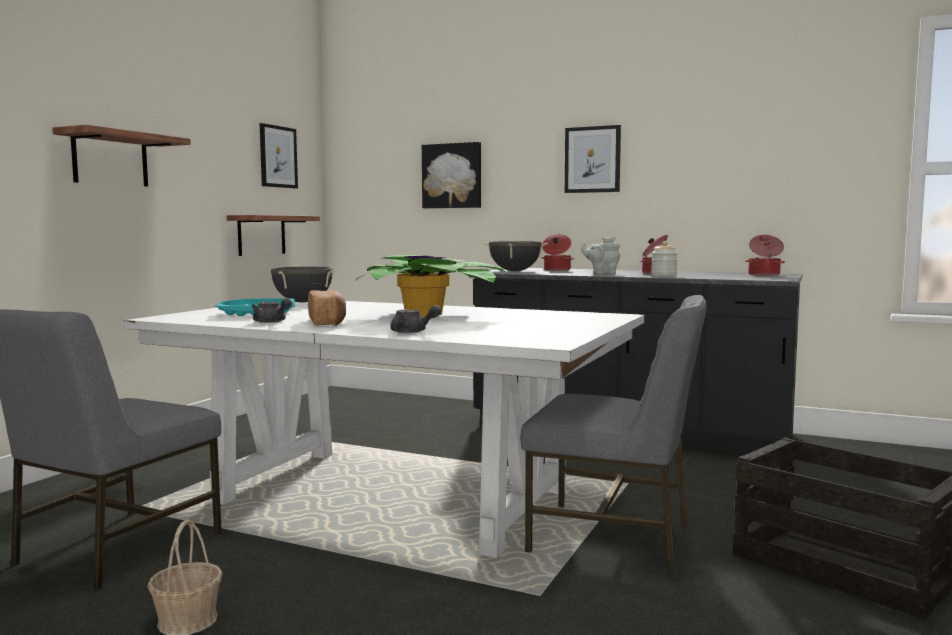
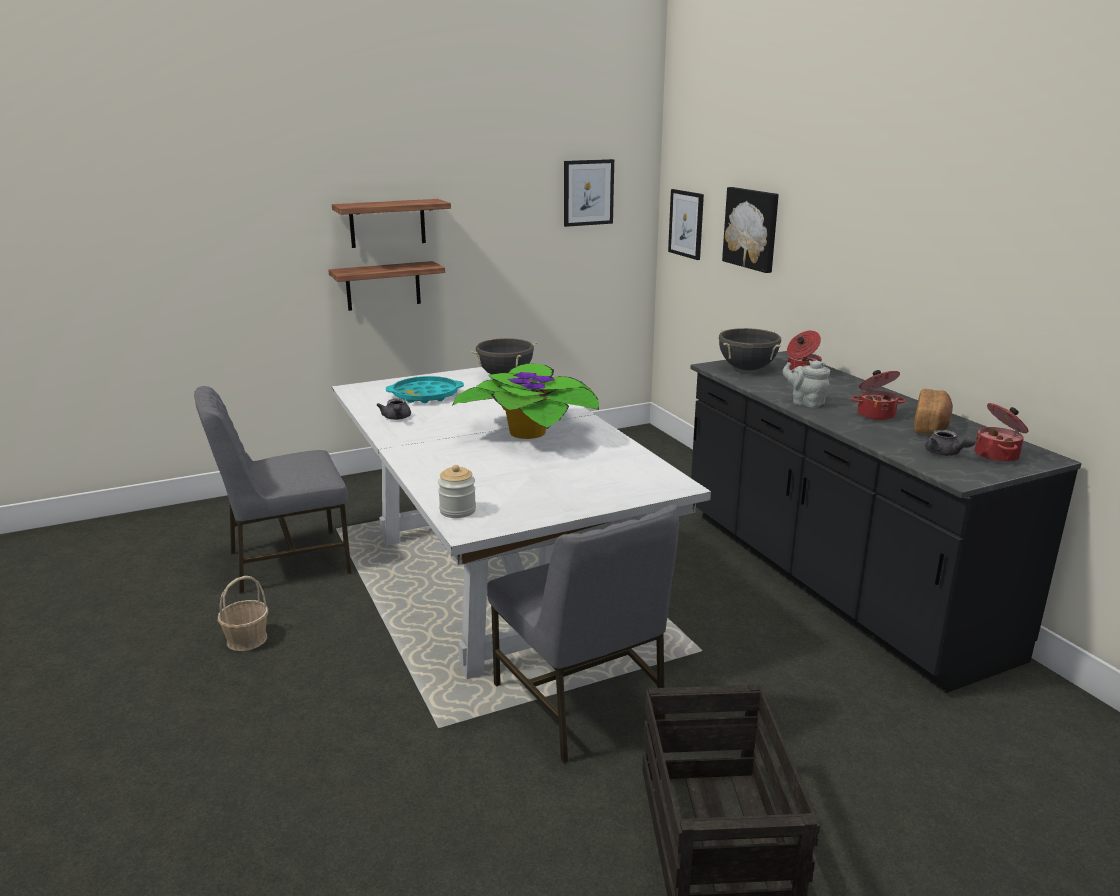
camera: 40 degrees right, 15 degrees up
(261, 235) = (561, 275): shelf -> shelf (383, 286)
(327, 322) = (428, 430): bread -> bread (931, 425)
(413, 332) = (434, 470): grey teapot -> grey teapot (945, 454)
(592, 159) = (877, 240): picture -> picture (686, 224)
(664, 276) = (856, 427): jar -> jar (457, 510)

